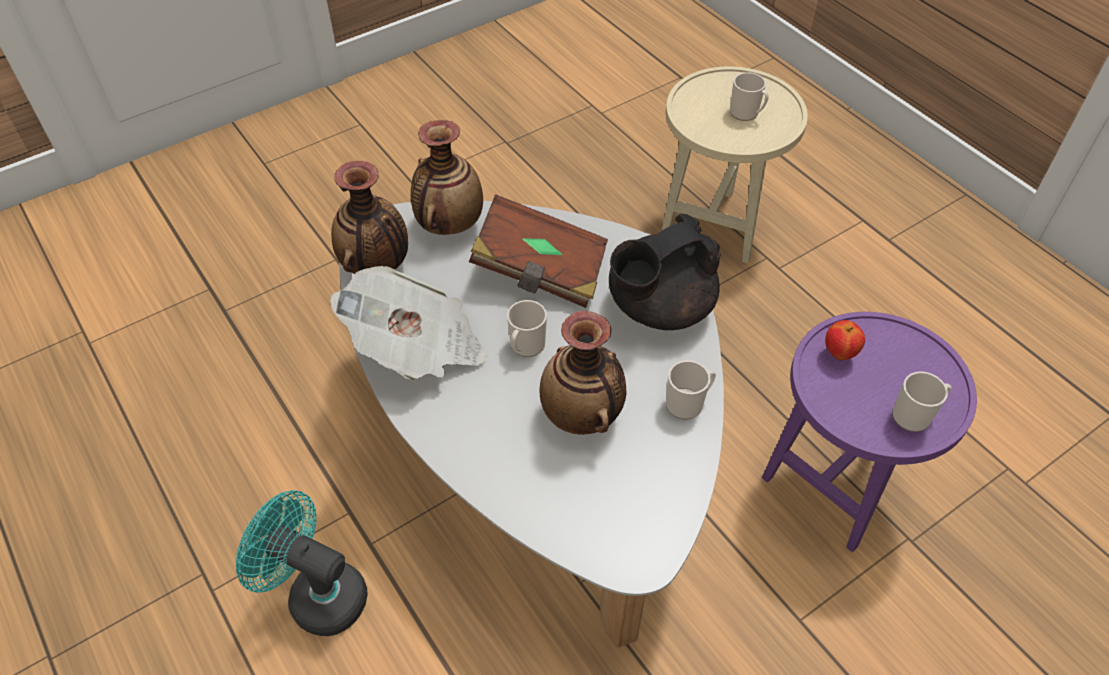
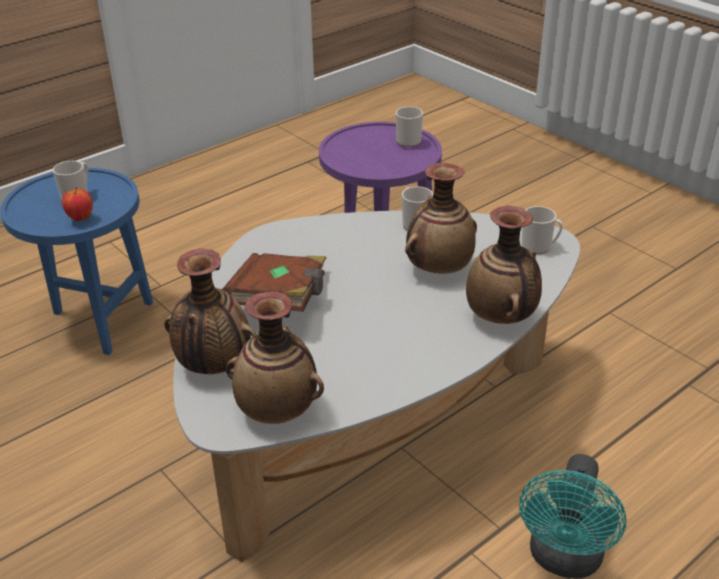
camera: 95 degrees left, 15 degrees down
(417, 348) = (387, 366): newspaper -> none
(475, 462) = (501, 318): none -> vase
(525, 346) = (374, 302): mug -> mug (539, 247)
(658, 307) = (320, 238): black teapot -> none
(715, 224) = (98, 320): beige side table -> blue side table
(839, 353) = (360, 162): apple -> apple (80, 218)

